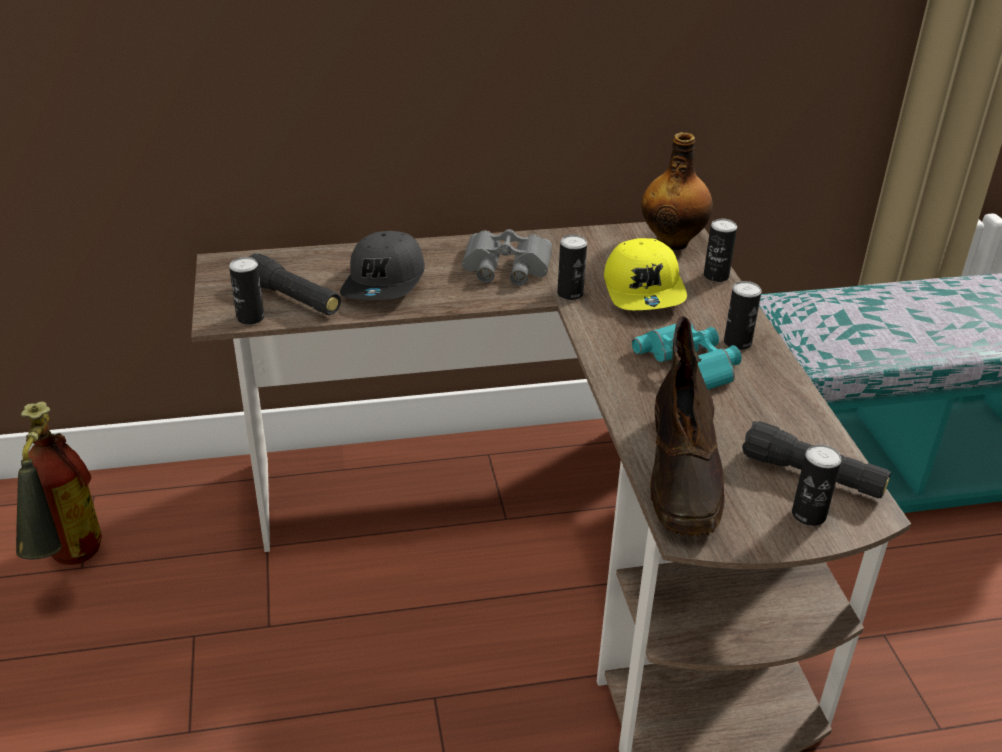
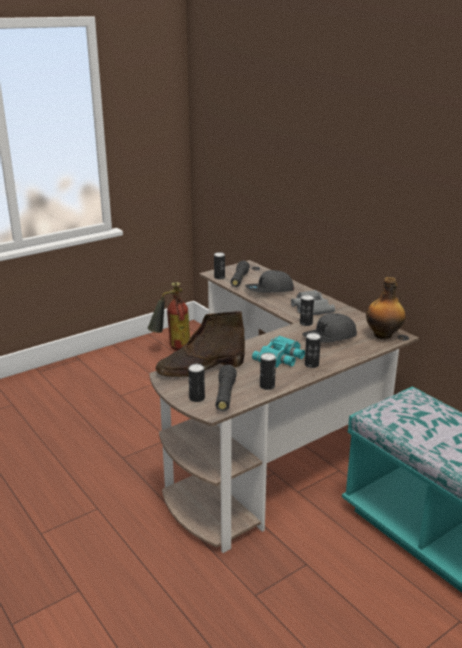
camera: 65 degrees right, 10 degrees down
(644, 290) = (330, 337): yellow cap -> grey cap
(716, 276) = (365, 350): can -> can (267, 386)

